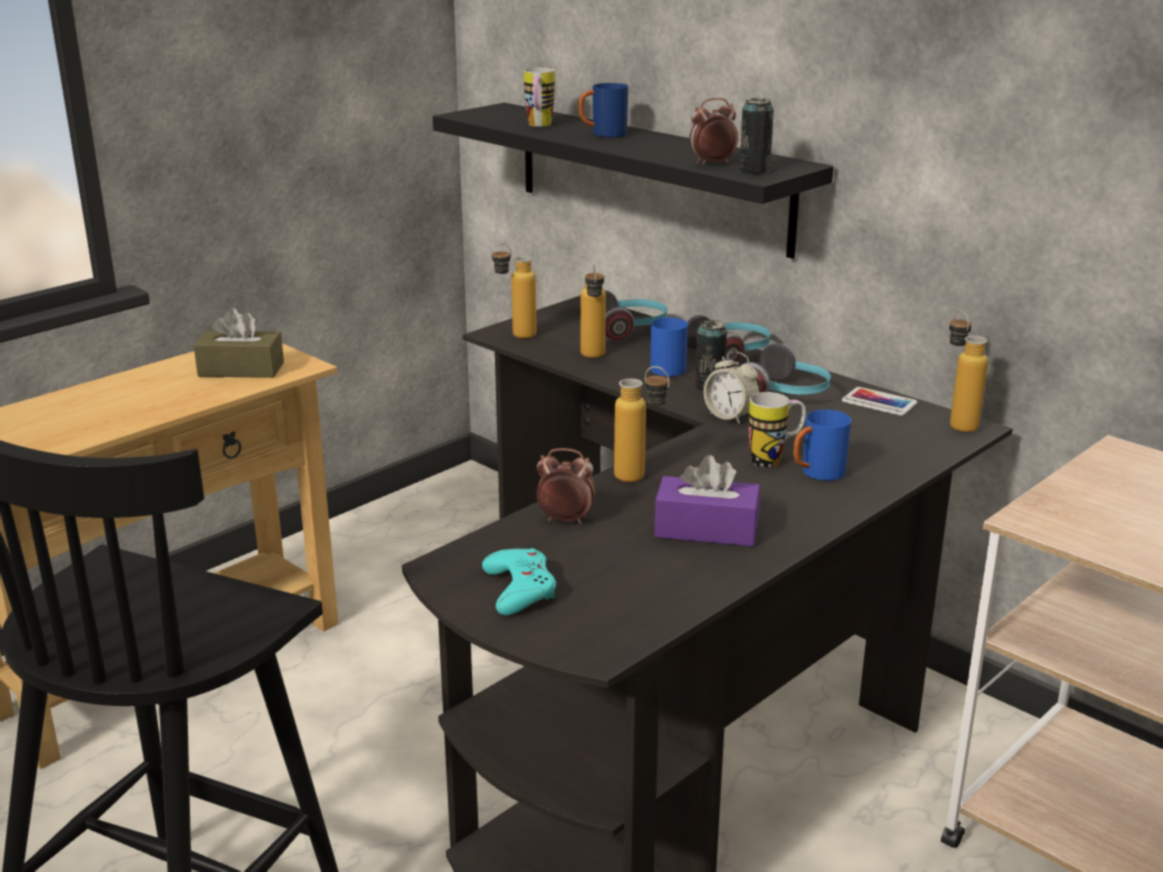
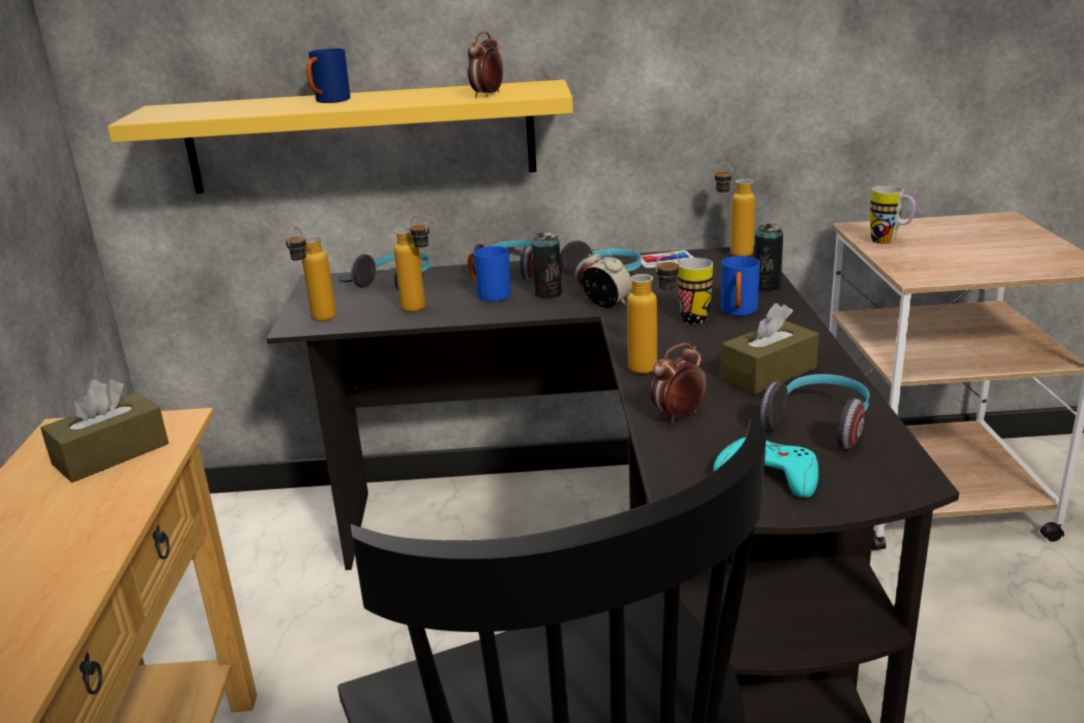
camera: 45 degrees left, 0 degrees up
(538, 126) = (249, 109): mug -> mug (889, 242)
(643, 582) = (820, 423): none -> headphones
(651, 176) = (361, 138): black shelf -> yellow shelf
(706, 529) = (768, 373): purple tissue box -> brown tissue box
(730, 417) = (607, 305): alarm clock -> alarm clock turned 135 degrees counterclockwise
(754, 171) = (533, 91): can -> can (766, 286)

